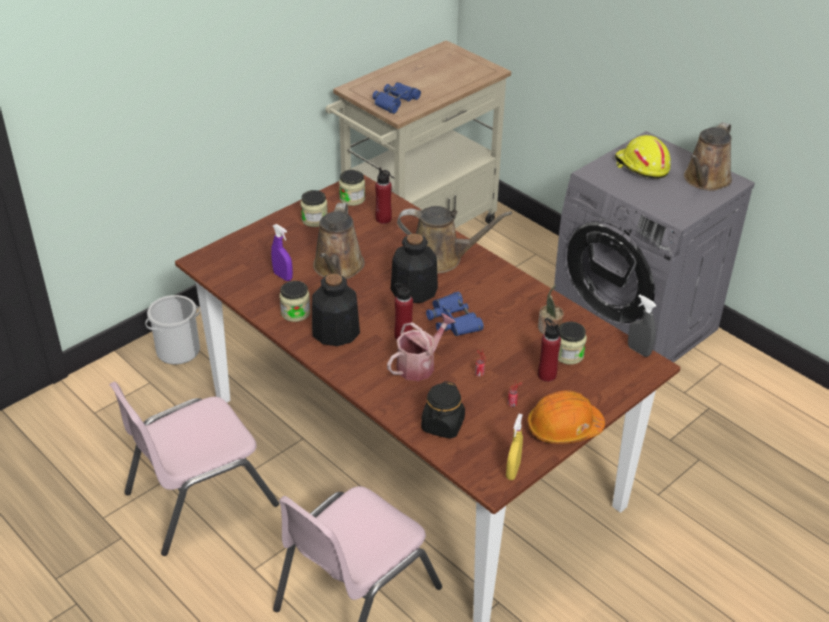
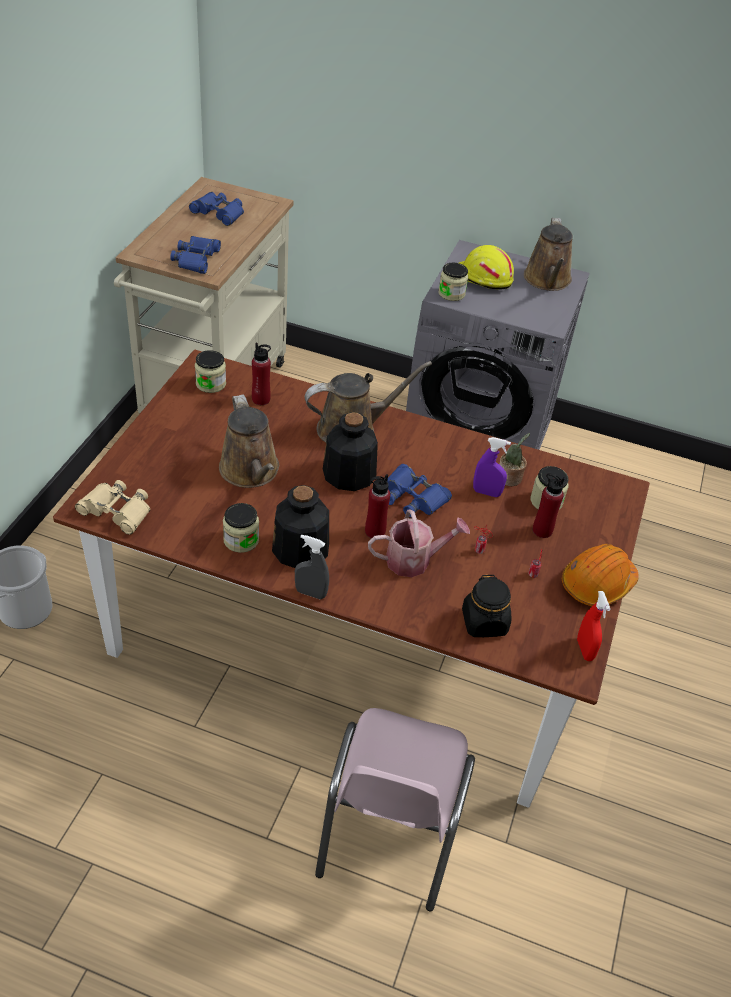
camera: 30 degrees left, 5 degrees up
(199, 498) = (156, 778): pink chair -> none
(220, 269) = (116, 511): none -> beige binoculars
(283, 276) = (196, 499): purple spray bottle -> purple spray bottle (486, 492)
(314, 220) = (186, 420): jar -> jar (451, 293)
(420, 365) = (414, 560): watering can -> watering can turned 60 degrees clockwise
(439, 70) = (219, 213): none -> blue binoculars
(513, 471) = (585, 650): yellow spray bottle -> red spray bottle
(638, 351) = (604, 476): grey spray bottle -> grey spray bottle (310, 593)

